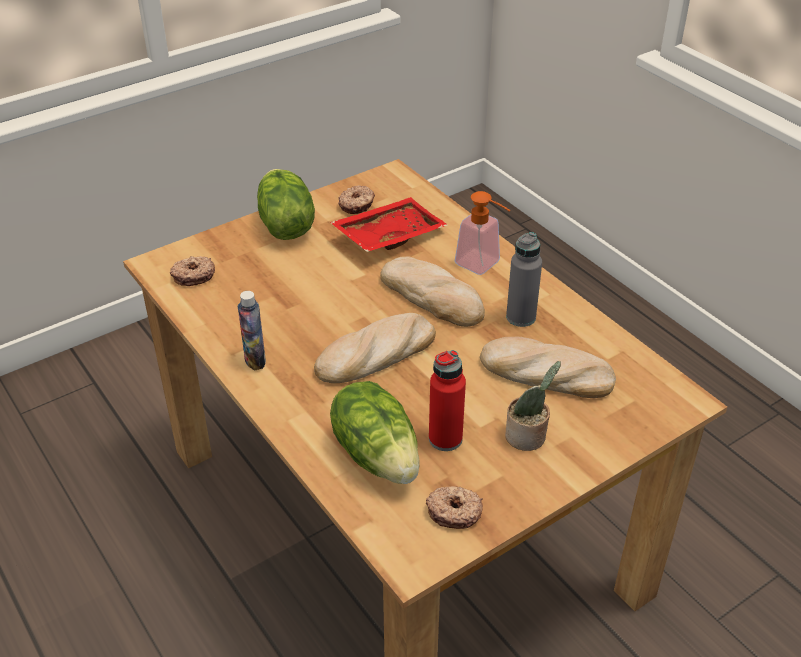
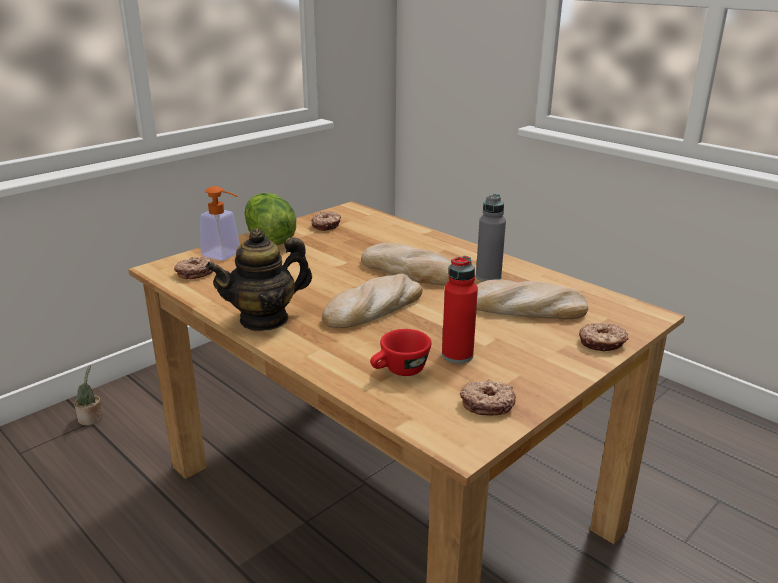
camera: 10 degrees left, 15 degrees down
(255, 360) = (264, 319): bottle -> teapot
(377, 454) = (399, 371): lettuce -> red cup
(388, 235) = (358, 240): red tray -> none
(483, 266) = (444, 251): soap dispenser -> soap dispenser (226, 256)
(528, 437) = (530, 348): potted plant -> potted plant (92, 419)
(611, 440) = (602, 343): none -> donut

